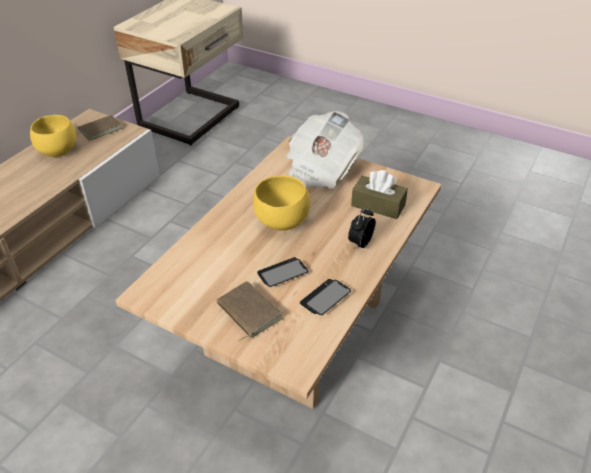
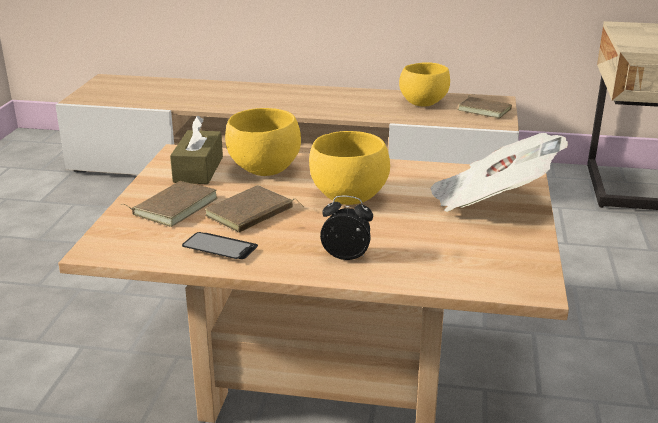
camera: 70 degrees right, 15 degrees down
(213, 251) = (265, 170): none -> yellow bowl
(282, 273) = (251, 214): phone -> brown book
(378, 205) = (448, 257): brown tissue box -> brown tissue box (198, 169)

